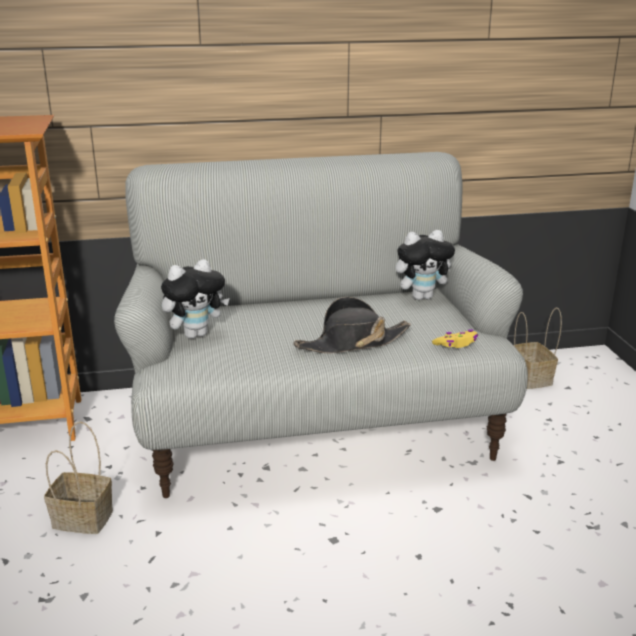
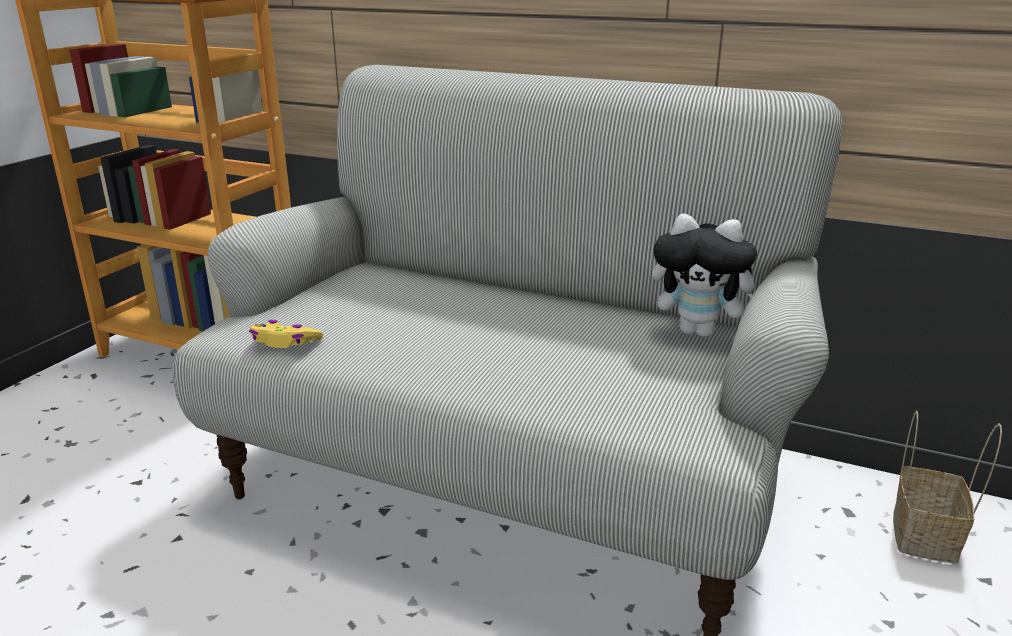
camera: 35 degrees right, 0 degrees up
(80, 519) = (137, 485): basket -> none
(196, 334) = (331, 295): plush toy -> none
(352, 343) = (493, 365): black hat -> none
(456, 344) = (646, 418): yellow game controller -> yellow game controller (285, 342)

